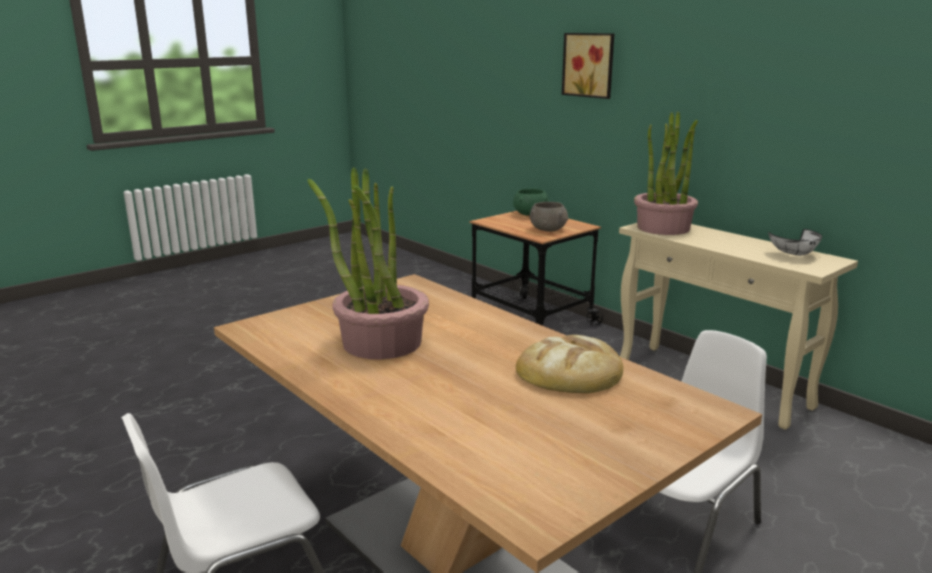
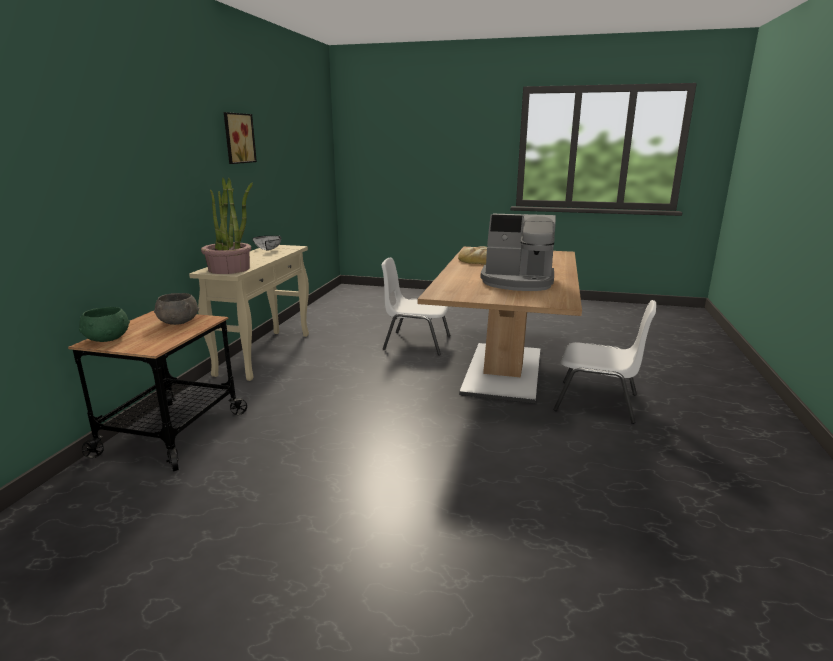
camera: 125 degrees left, 0 degrees up
(381, 342) = (517, 282): potted plant -> coffee machine
(589, 65) = (88, 151): picture -> picture (237, 138)

